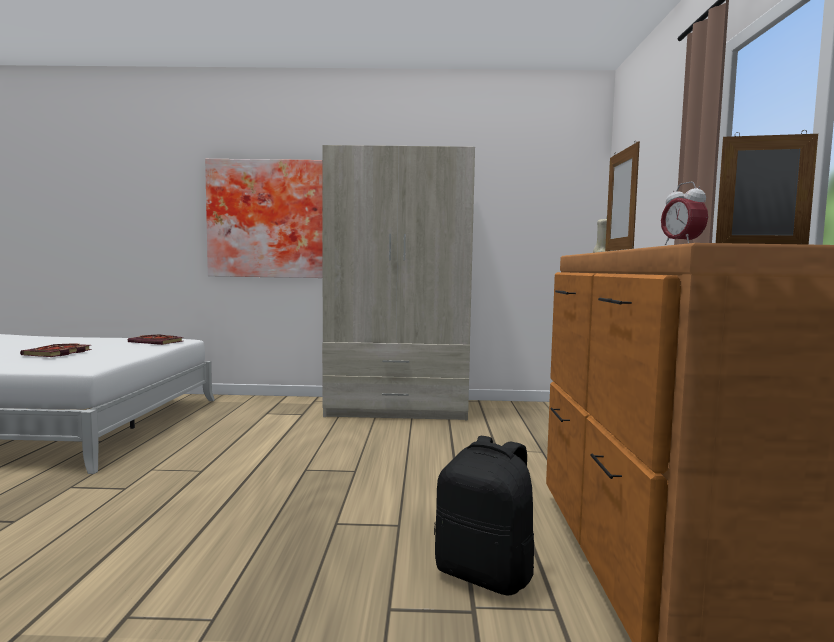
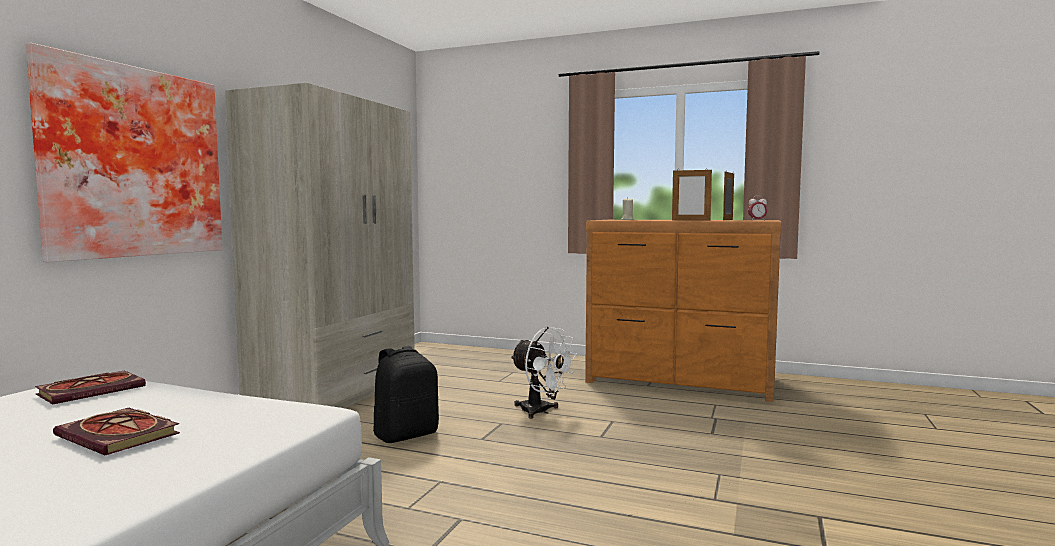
camera: 70 degrees left, 0 degrees up
(404, 483) = (541, 412): none -> white fan
(485, 574) = (680, 411): black backpack -> black backpack (406, 435)

